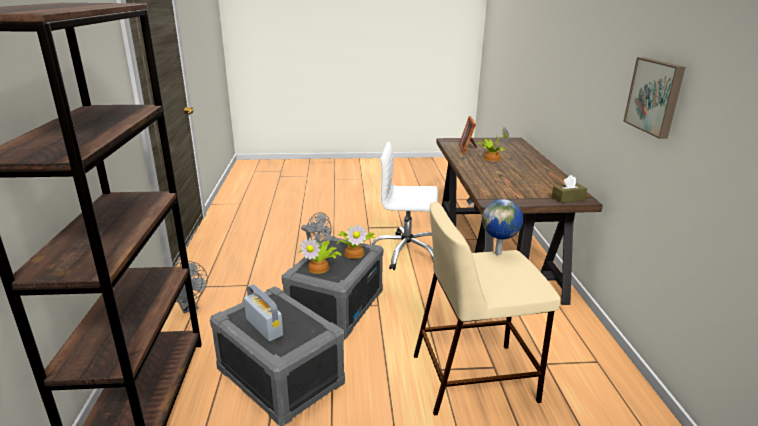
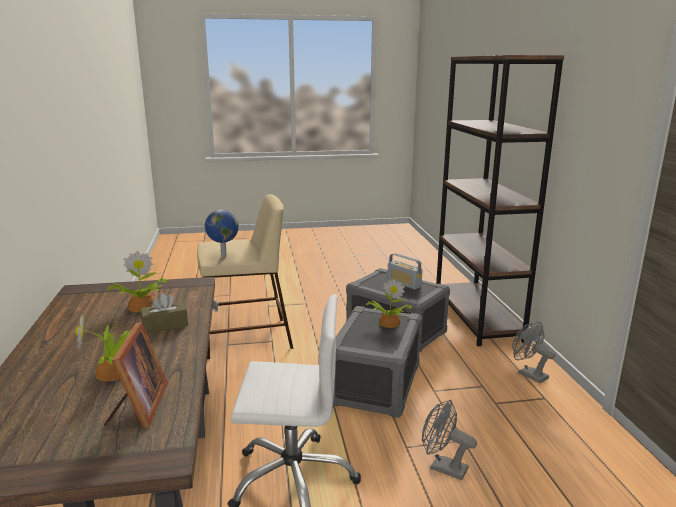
camera: 175 degrees right, 5 degrees down
(354, 253) = (357, 338): potted plant -> potted plant (141, 307)
(568, 198) = (95, 290): brown tissue box -> brown tissue box (165, 325)
(655, 96) = (50, 140): picture -> none

